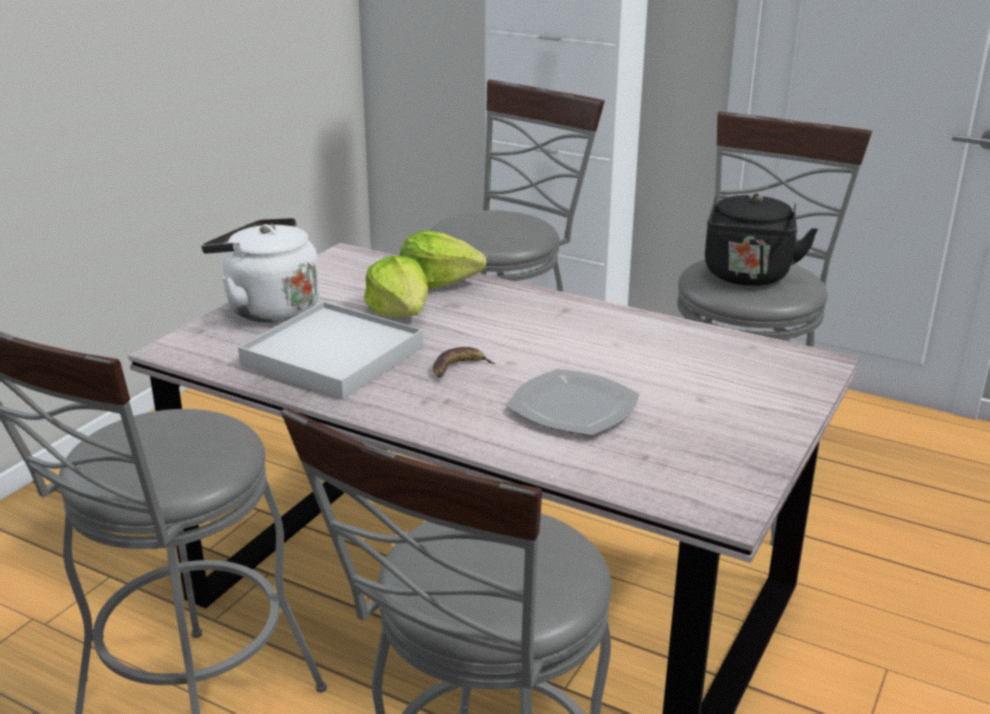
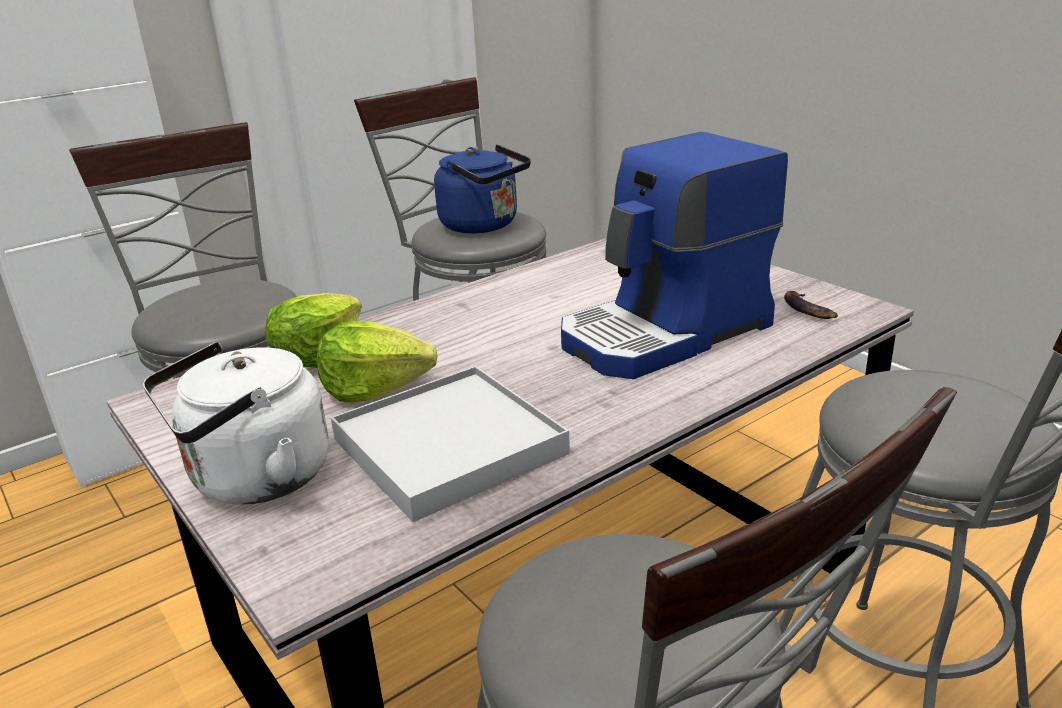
camera: 65 degrees left, 0 degrees up
(458, 367) = (543, 374): banana -> banana (808, 310)
(574, 407) = (666, 334): plate -> coffee machine
(747, 277) = (484, 225): black kettle -> blue kettle

